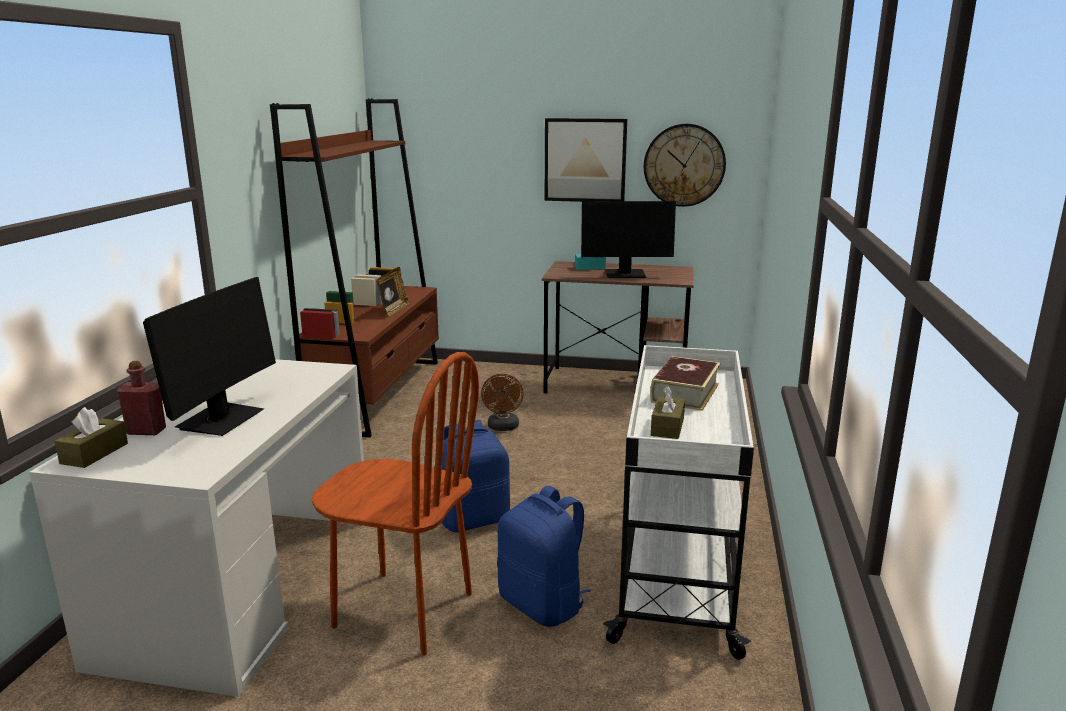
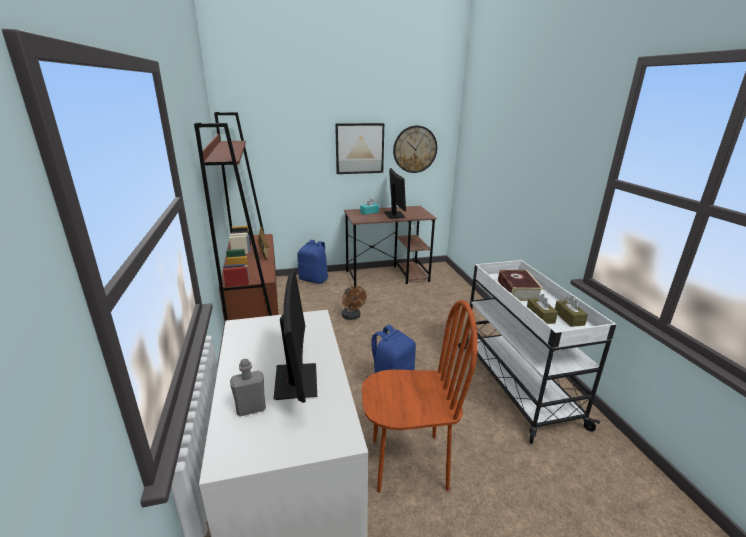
camera: 25 degrees left, 5 degrees up
(94, 453) = (235, 445): brown tissue box -> brown tissue box (569, 318)
(146, 431) = (251, 409): red bottle -> grey bottle
(543, 604) = (477, 430): blue backpack -> blue backpack (314, 279)
(625, 275) = (394, 215): monitor -> monitor turned 75 degrees counterclockwise

